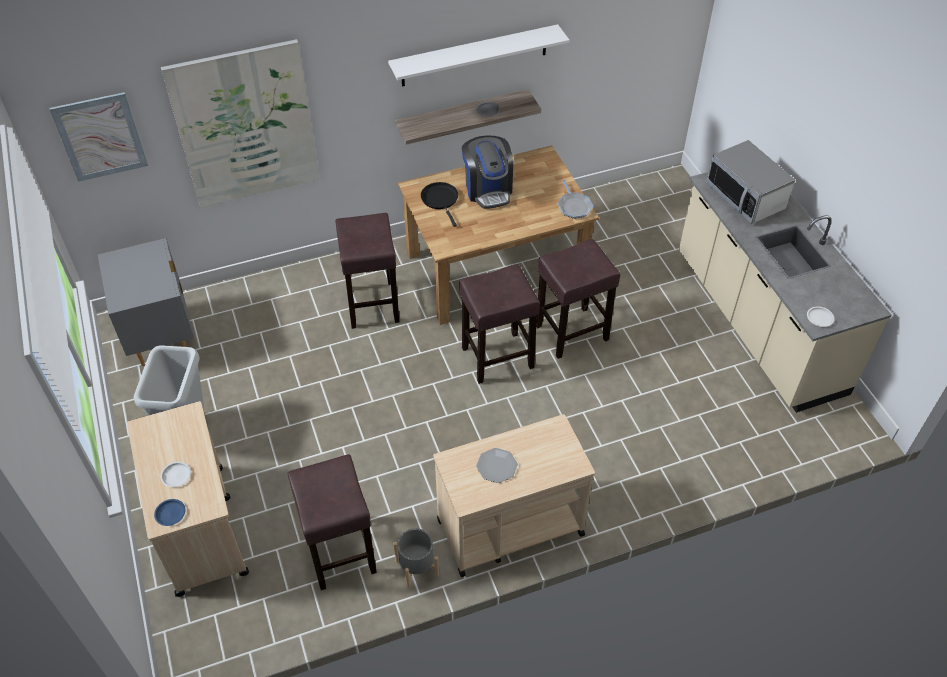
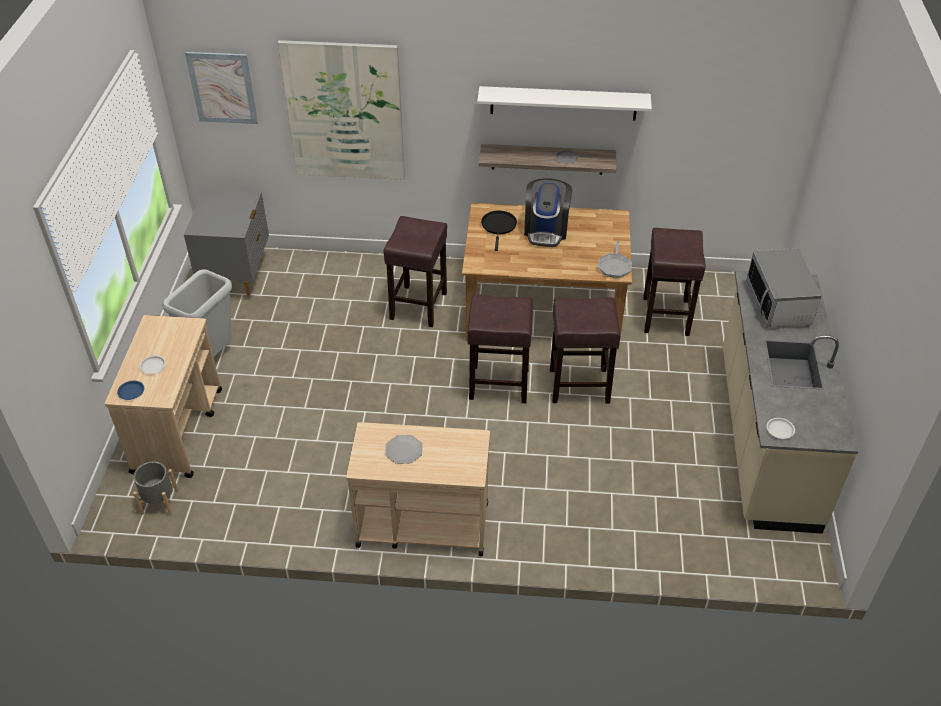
camera: 25 degrees right, 5 degrees down
(341, 553) = (272, 490): brown stool -> brown stool (666, 317)
(417, 567) = (325, 525): grey planter -> grey planter (159, 501)

